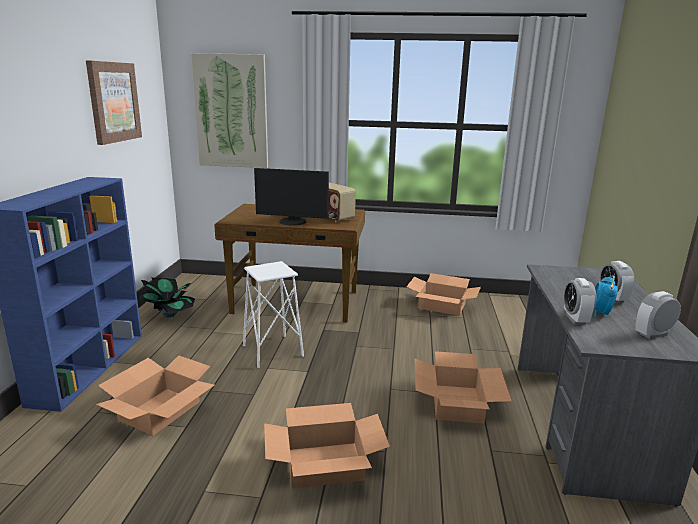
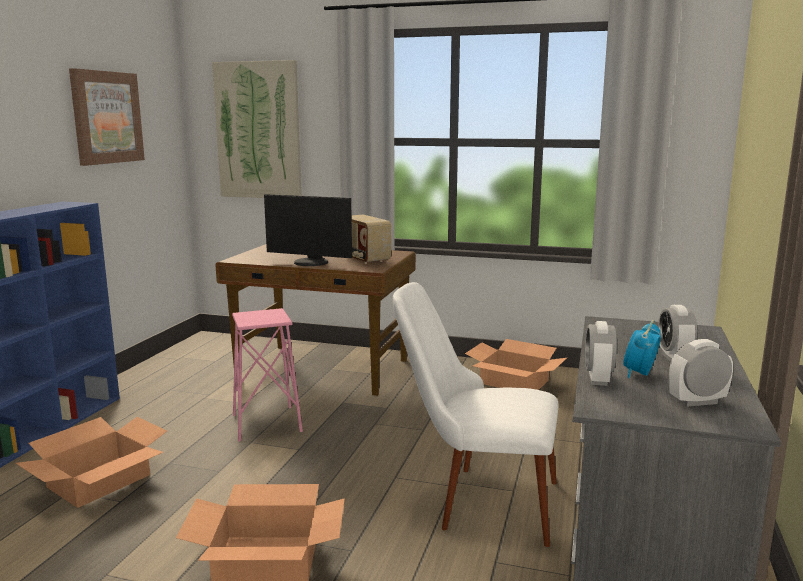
camera: 10 degrees right, 5 degrees down
(169, 314) = (163, 376): potted plant -> none
(272, 351) = (266, 423): white stool -> pink stool
(457, 403) = (477, 500): cardboard box -> white chair

